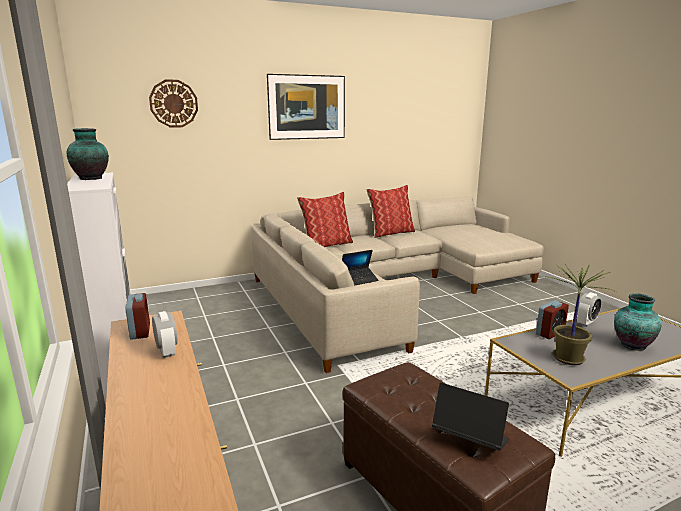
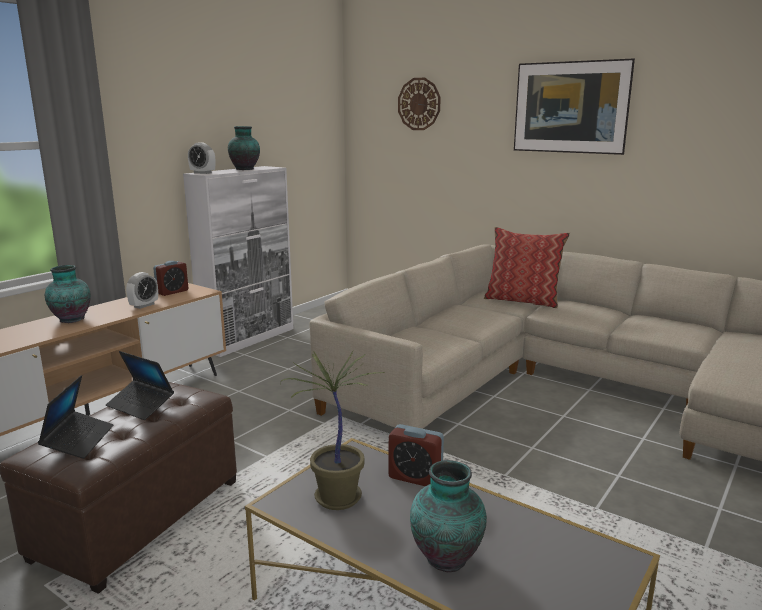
camera: 60 degrees right, 0 degrees up
(149, 401) = (70, 319): none -> vase
(359, 280) = (424, 336): laptop -> laptop (140, 405)
(390, 233) = (649, 317): pillow -> none
(586, 323) = (496, 507): alarm clock -> alarm clock (202, 173)

